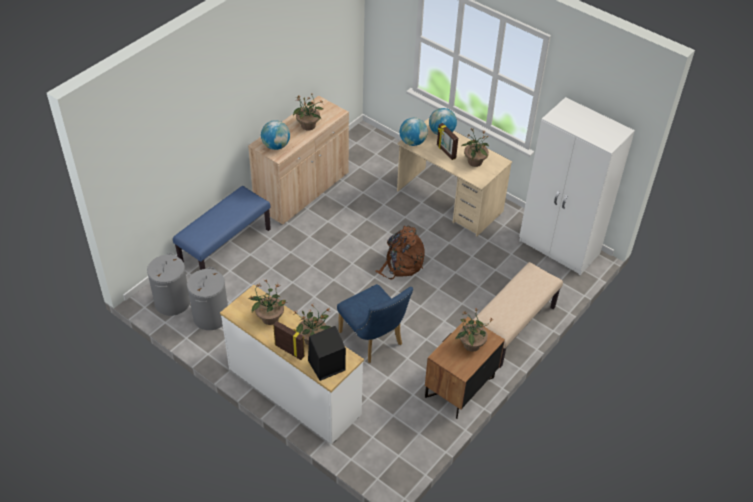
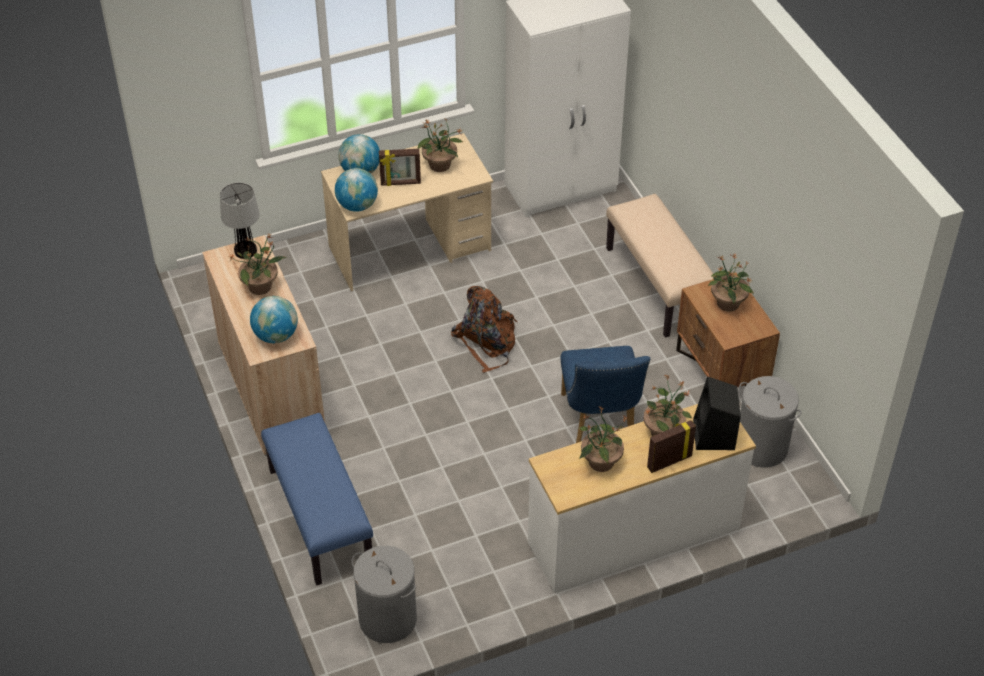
camera: 60 degrees left, 0 degrees up
(211, 316) = (445, 581): grey laundry basket -> grey laundry basket (760, 447)
(330, 109) = (245, 251): none -> table lamp
(373, 341) = (599, 423): blue chair -> blue chair turned 90 degrees clockwise

